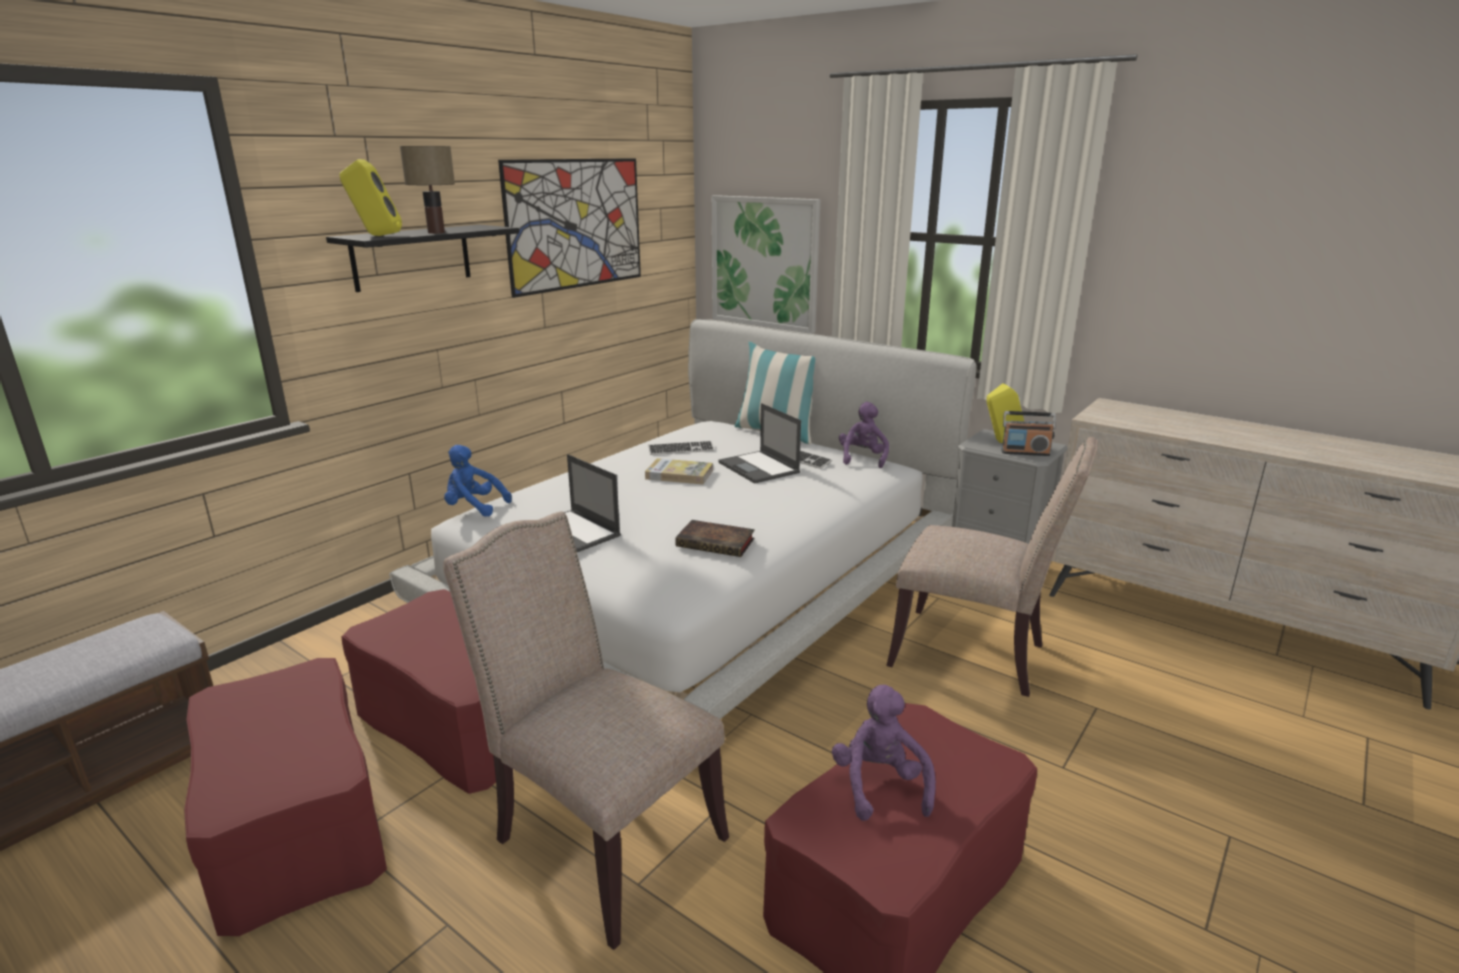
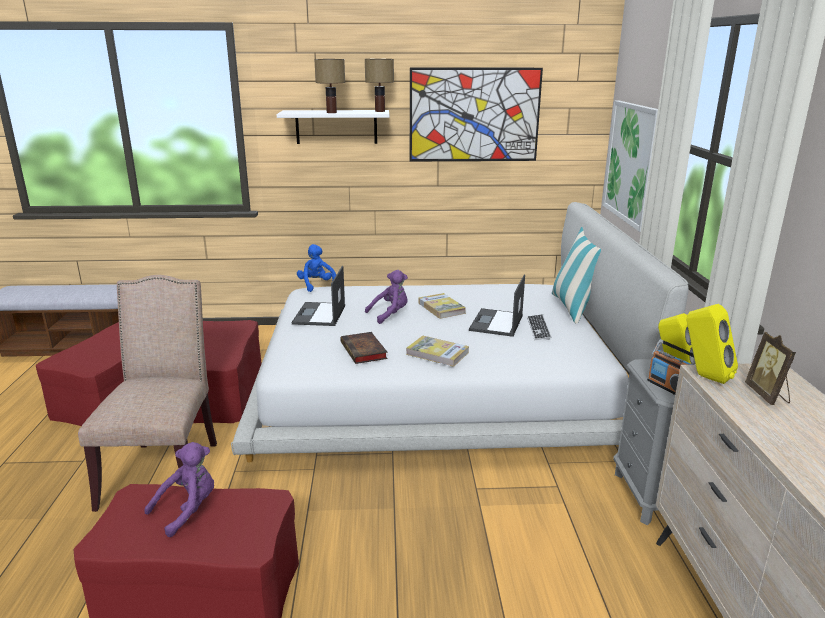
camera: 50 degrees right, 0 degrees up
(376, 235) = (298, 111): yellow speaker -> yellow speaker (704, 376)
(412, 257) = (336, 127): black shelf -> white shelf
(487, 226) = (380, 111): none -> table lamp
(681, 450) = (479, 295): keyboard -> none
(781, 513) = (437, 353): none -> book
(862, 458) = (586, 347): purple plush toy -> purple plush toy (390, 314)
(975, 655) = (499, 533): beige chair -> none
(1147, 417) = (767, 395): none -> picture frame

